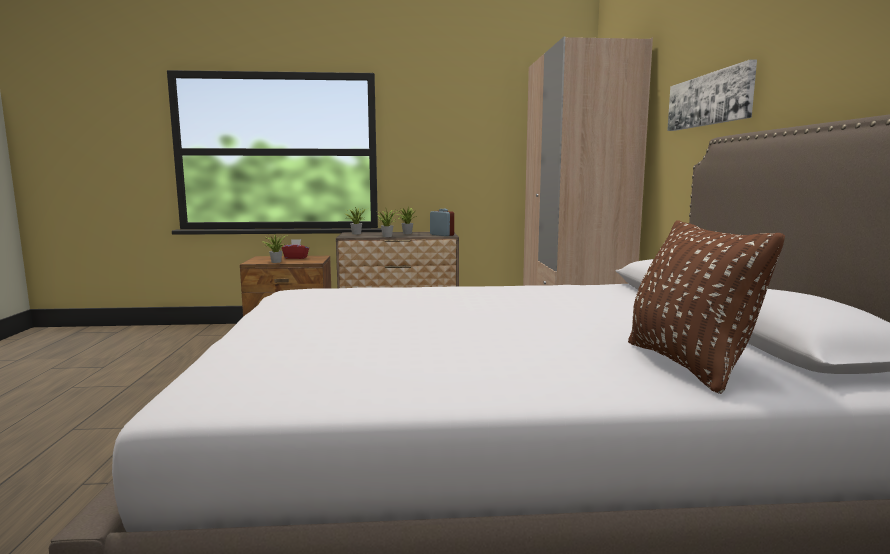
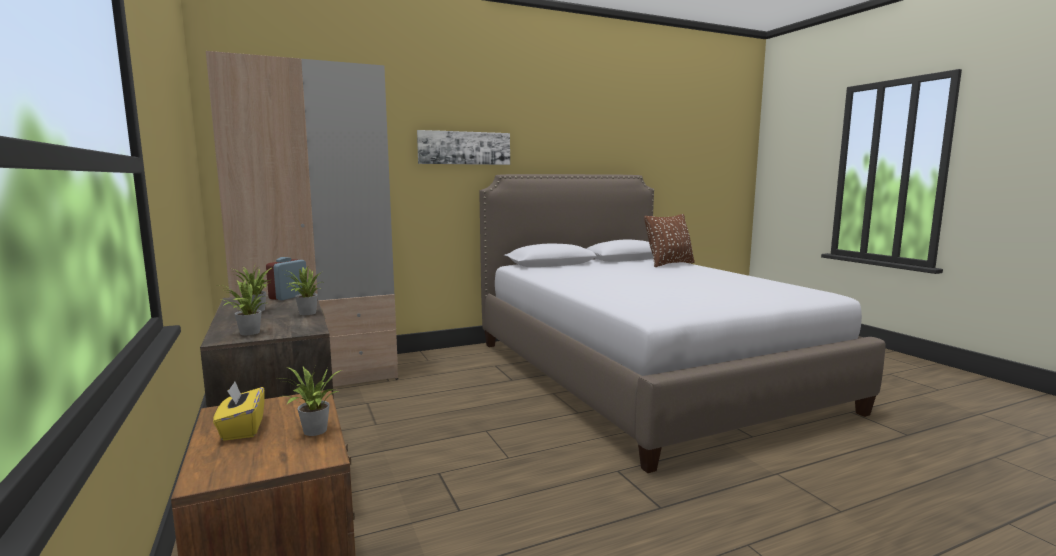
camera: 110 degrees left, 0 degrees up
(296, 258) = (242, 429): red tissue box -> yellow tissue box

